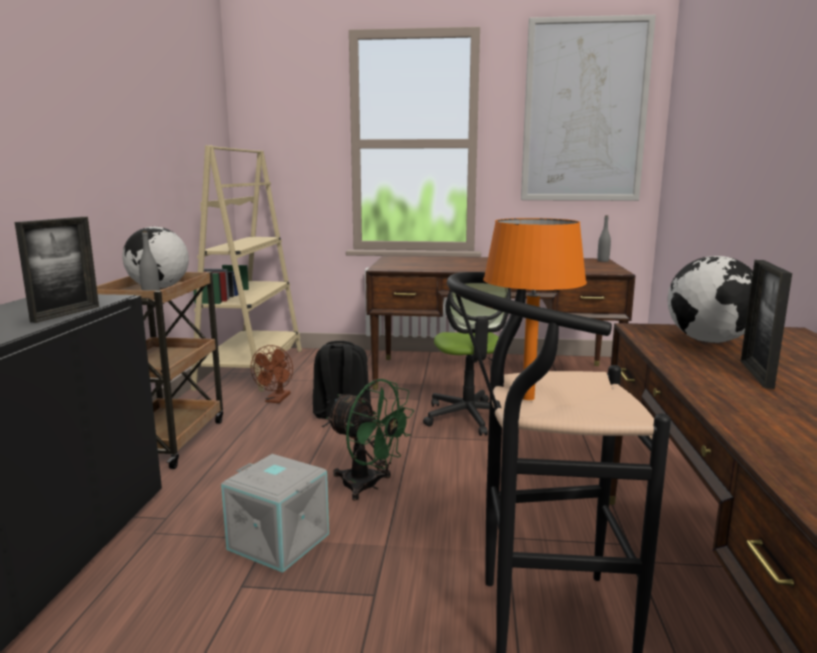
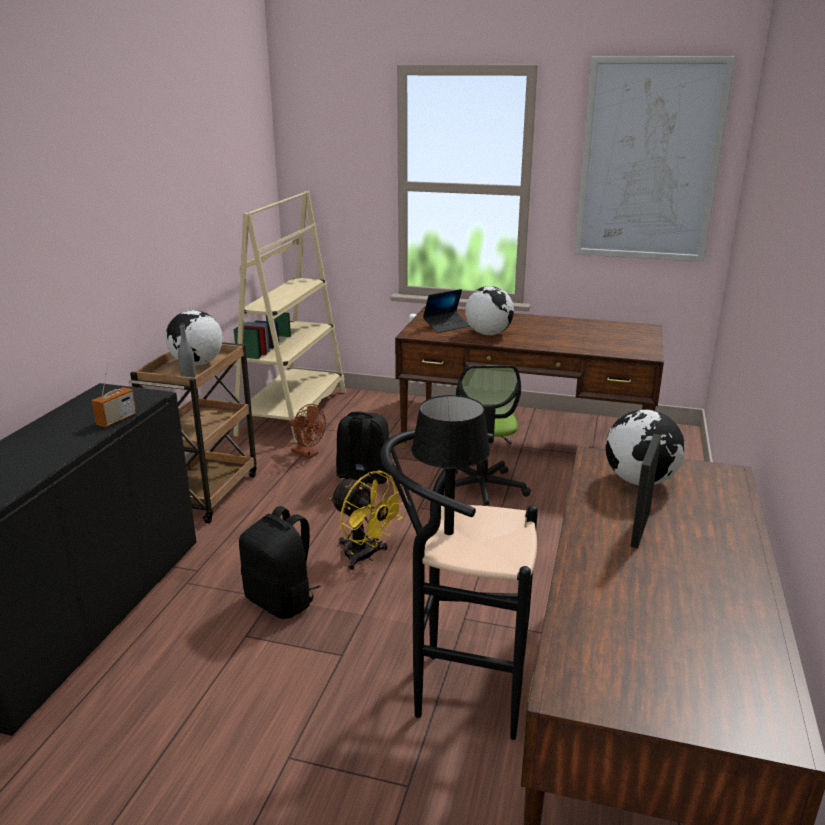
camera: 10 degrees right, 10 degrees up
(66, 314) = (117, 420): picture frame -> radio
(276, 400) = (308, 454): brown fan -> brown fan turned 75 degrees counterclockwise
(280, 541) = (281, 601): grey storage box -> black backpack
(368, 486) = (365, 557): green fan -> yellow fan
(412, 264) = (446, 326): none -> laptop
(456, 266) = (488, 334): none -> globe
(528, 398) = (448, 532): orange table lamp -> black table lamp
(603, 261) = (650, 330): grey bottle -> none

